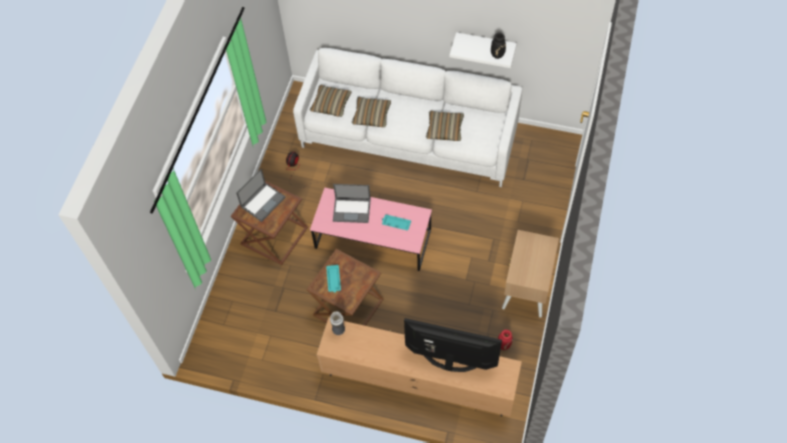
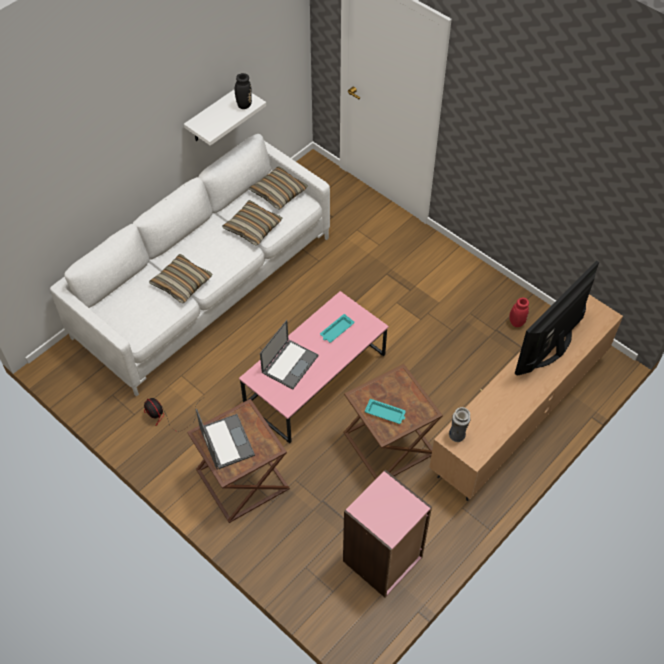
camera: 65 degrees left, 5 degrees down
(259, 343) = (383, 560): none -> pink bookcase
(331, 104) = (135, 314): pillow -> pillow (279, 193)
(526, 289) = (463, 275): beige nightstand -> none

